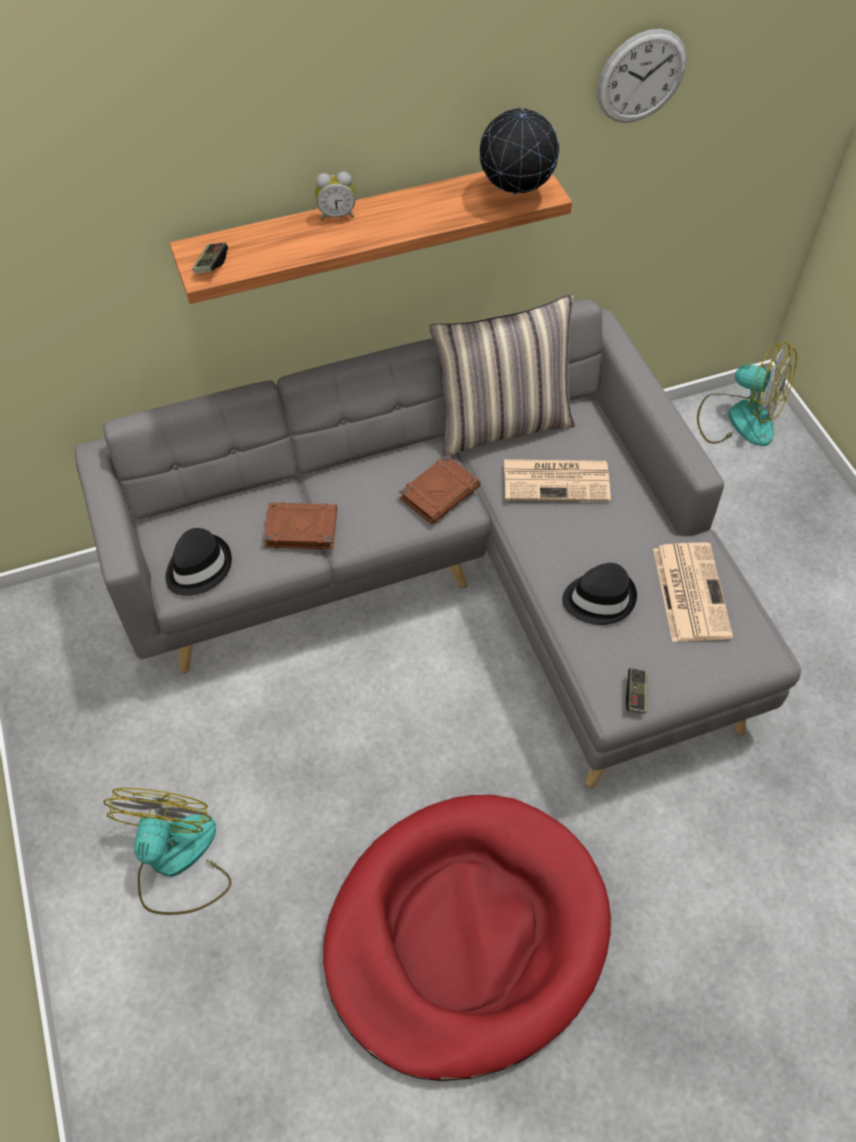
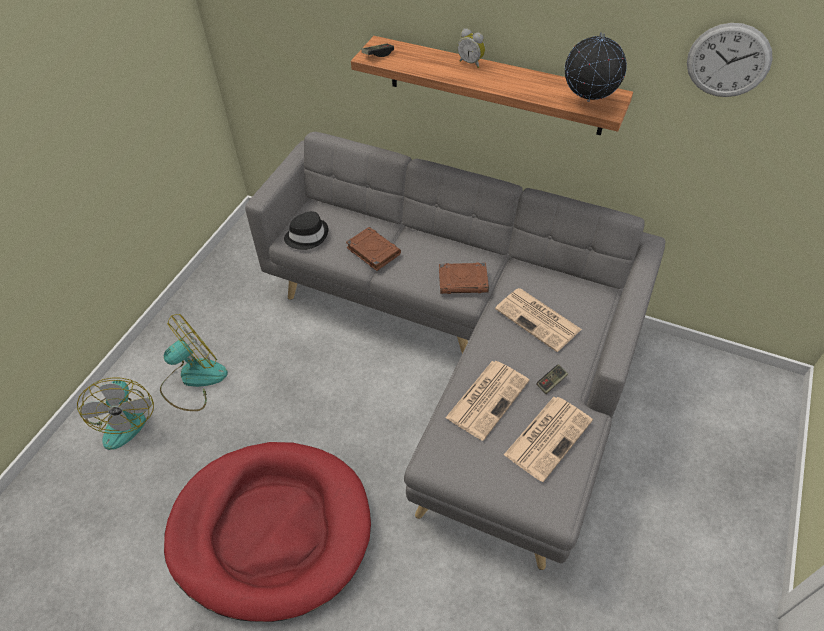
camera: 45 degrees right, 5 degrees down
(502, 423) = (542, 270): pillow -> none
(599, 598) = (488, 398): black hat -> newspaper
(636, 694) = (448, 465): game controller -> game controller (551, 382)
(738, 418) = (751, 388): fan -> fan (124, 418)

